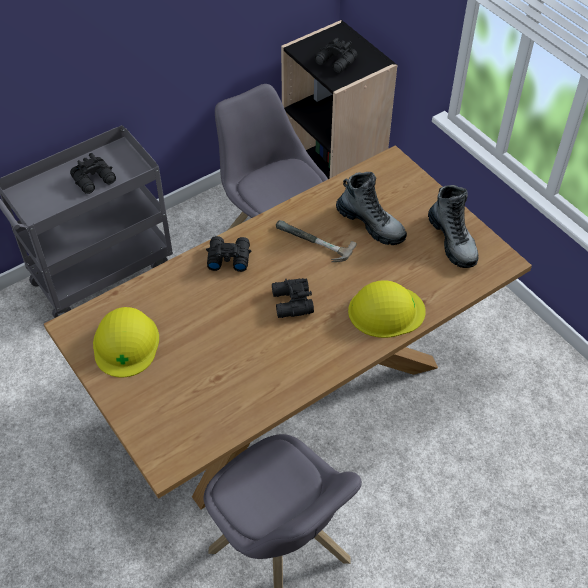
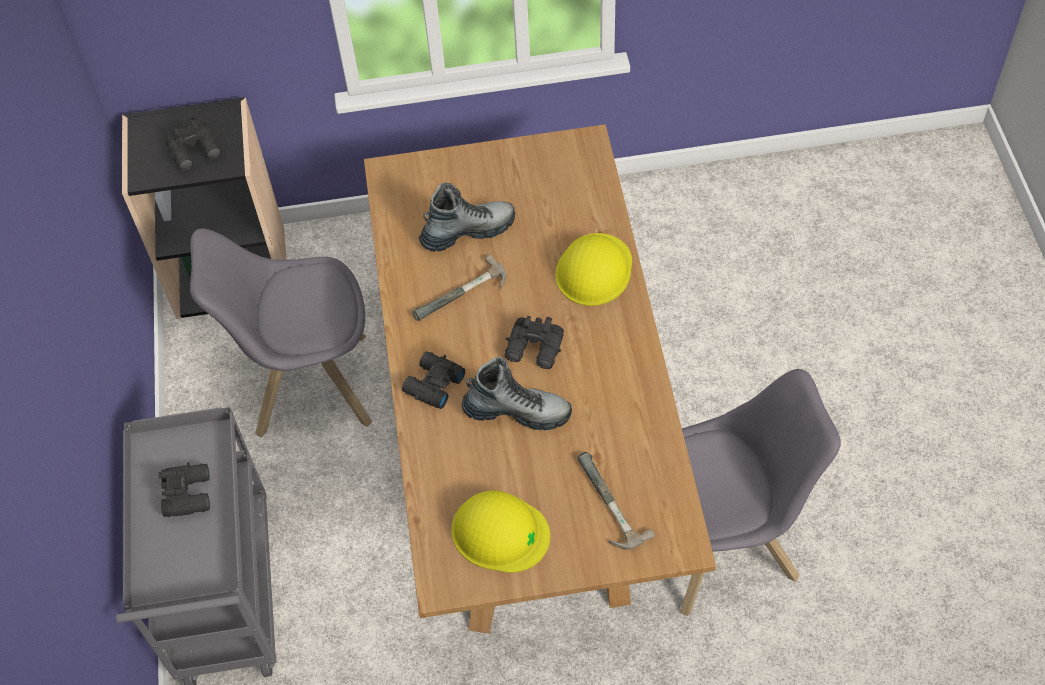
camera: 60 degrees left, 5 degrees up
(177, 398) = (604, 505): none -> hammer
(452, 241) = (535, 172): boot -> boot (517, 411)

